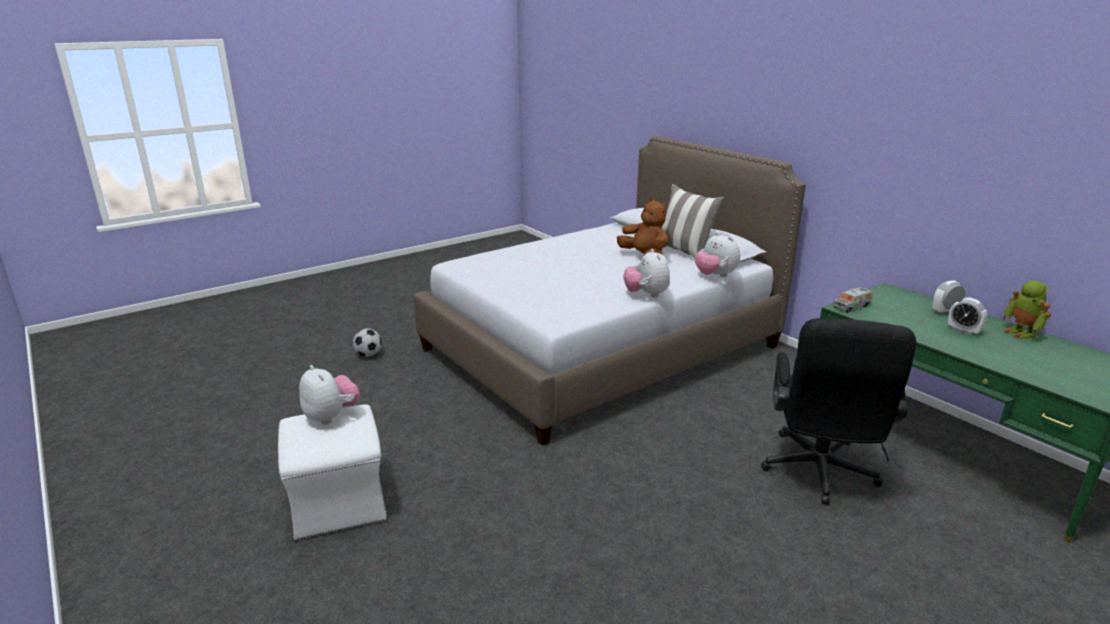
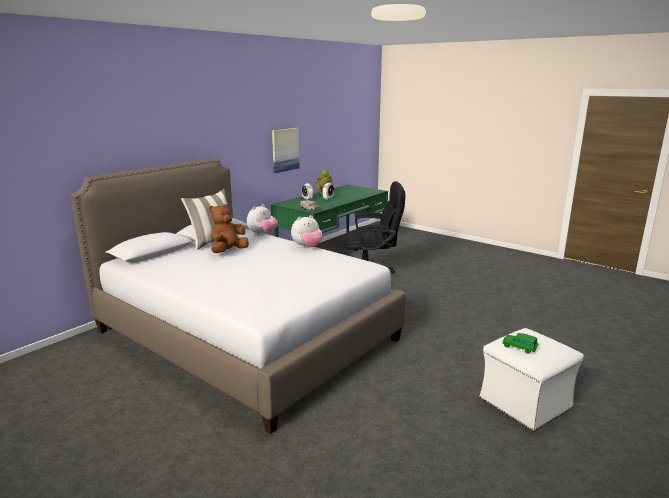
camera: 105 degrees left, 5 degrees down
(331, 416) = (519, 348): plush toy -> green toy car
(368, 355) = (297, 475): football -> none
(958, 200) = (285, 149): none -> picture

